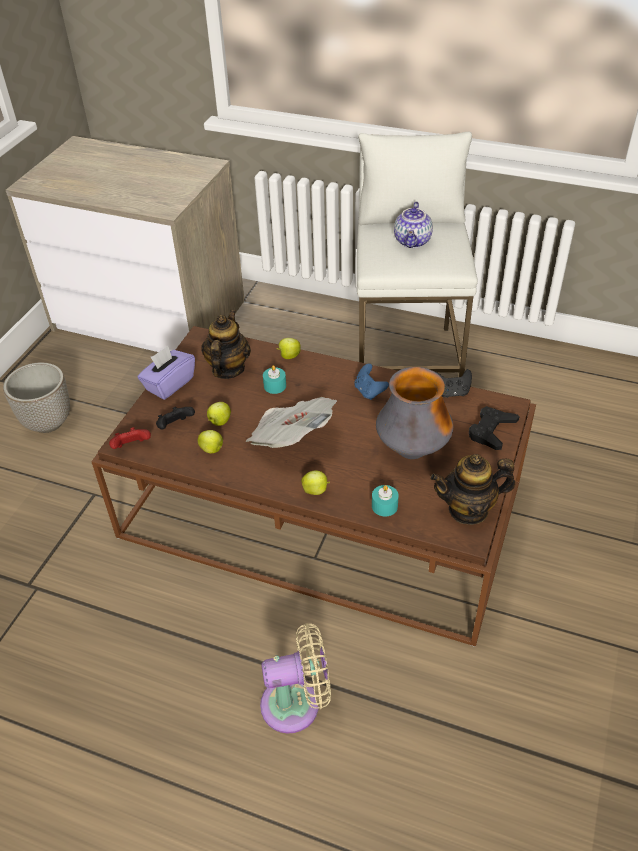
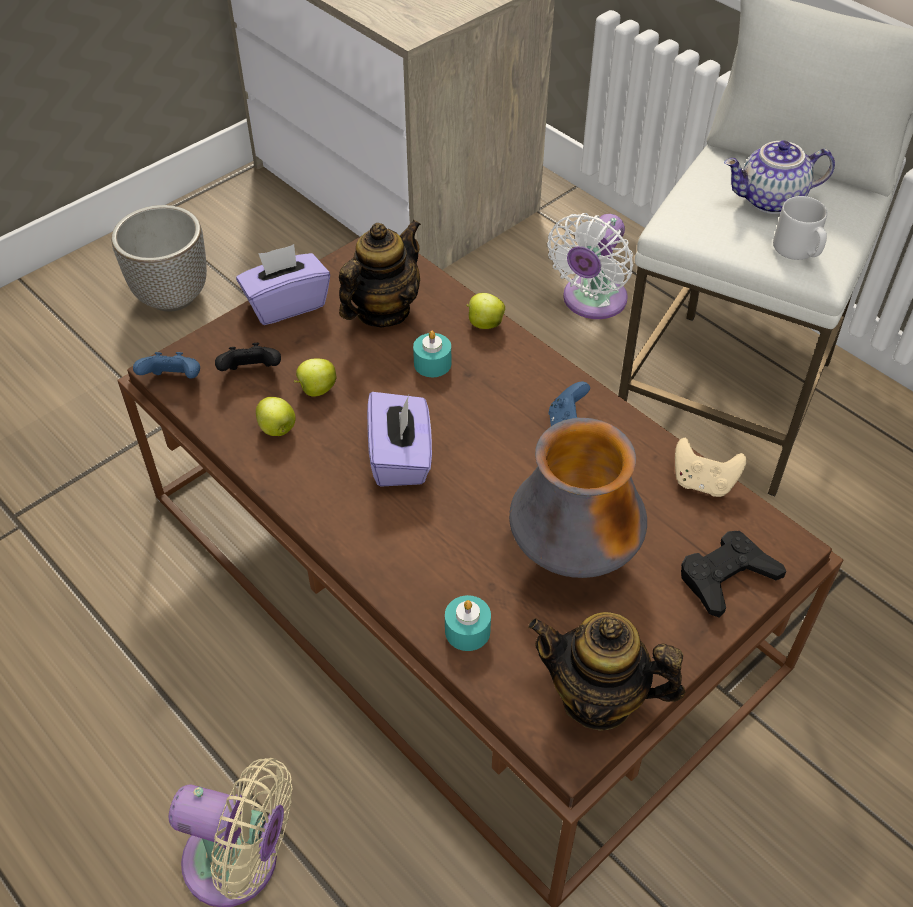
camera: 25 degrees right, 5 degrees up
(132, 447) = (174, 381): red game controller -> blue game controller
(291, 438) = (401, 458): newspaper -> purple tissue box
(304, 340) = (591, 302): none -> white fan
(316, 490) = (381, 559): apple -> none
(413, 242) = (770, 201): teapot -> teapot turned 45 degrees clockwise
(442, 261) = (798, 250): none -> grey mug
(452, 392) = (703, 482): black game controller -> beige game controller

